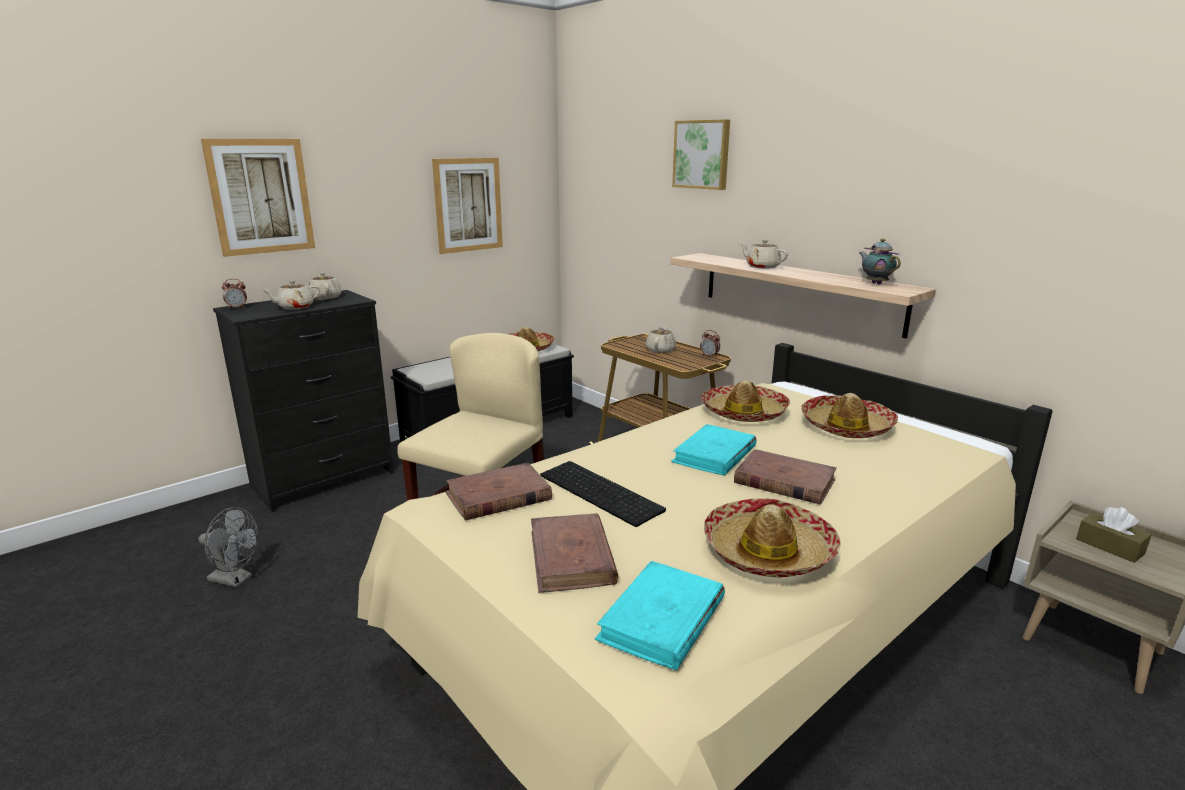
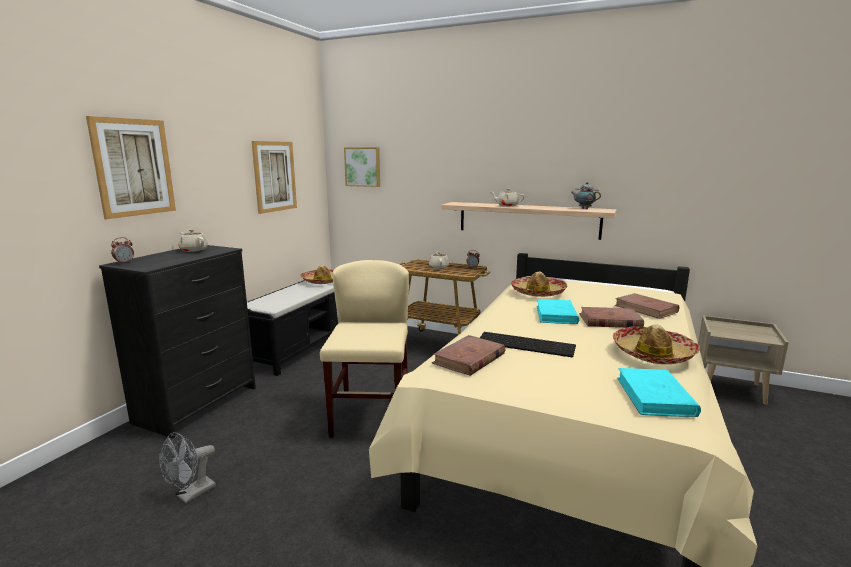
camera: 25 degrees left, 5 degrees down
(235, 579) = (191, 495): grey fan -> grey fan turned 135 degrees clockwise
(295, 307) = (180, 258): beige teapot -> none
(571, 557) = (563, 379): brown book -> brown book (646, 309)
(702, 154) = (450, 138): picture -> picture (363, 166)
(846, 427) = (598, 291): hat -> none
(1109, 546) = (737, 332): brown tissue box -> none

